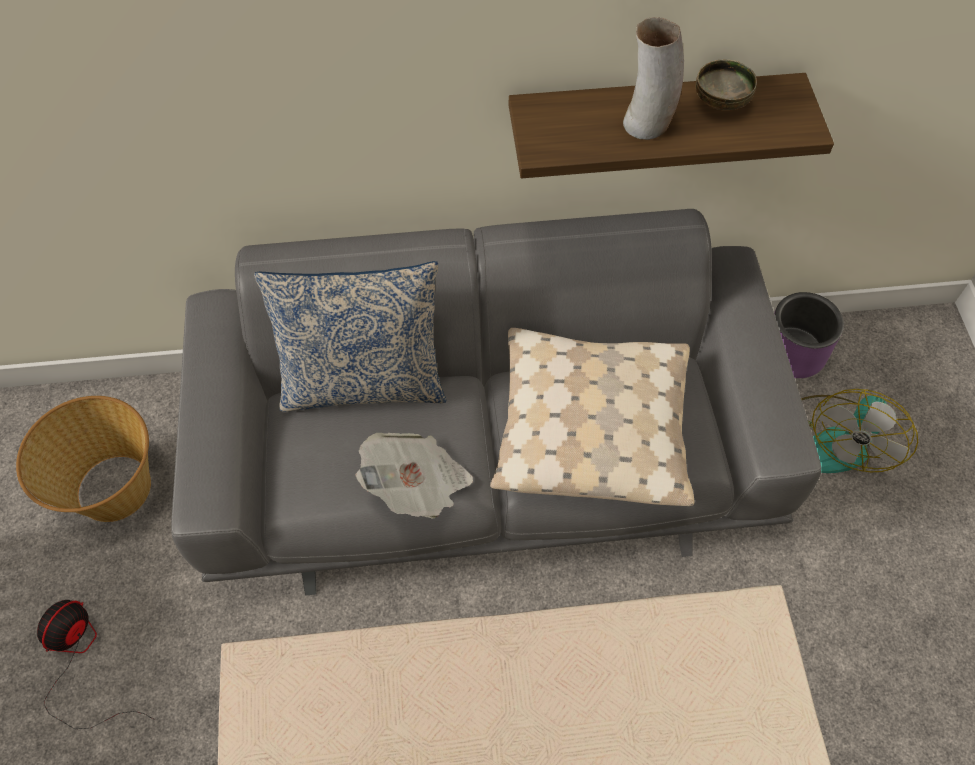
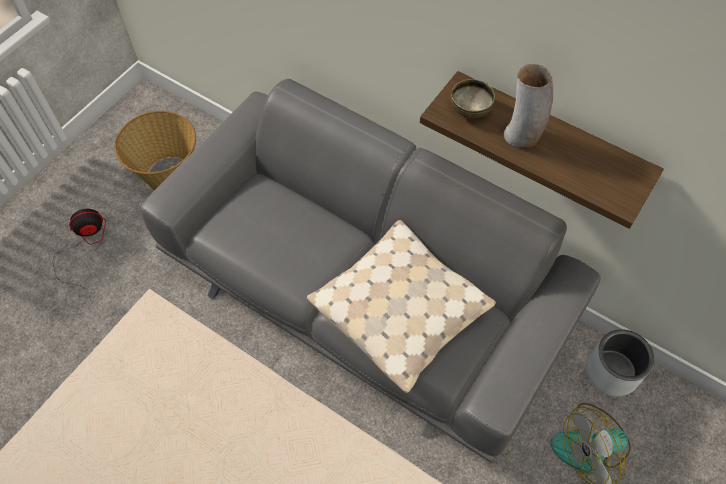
camera: 40 degrees right, 0 degrees up
(364, 382) = (305, 197): pillow -> none
(417, 485) = (279, 270): newspaper -> none
(721, 102) = (584, 152): bowl -> bowl (470, 110)
(793, 352) = (612, 372): purple planter -> grey planter

